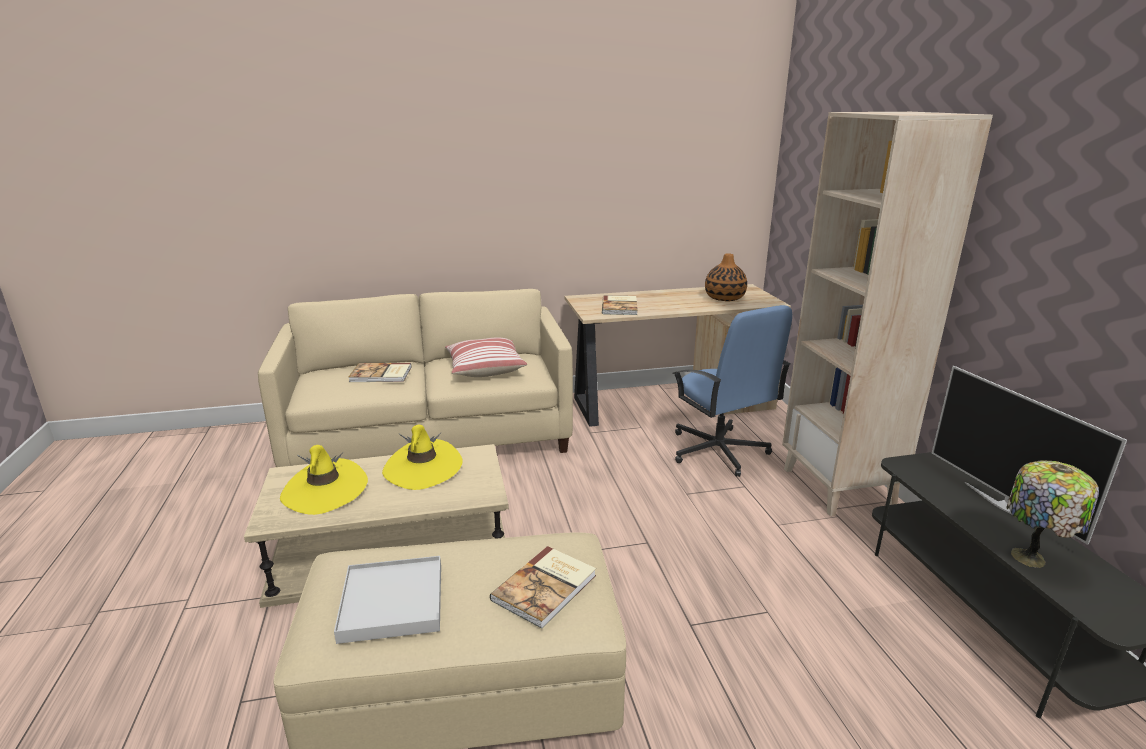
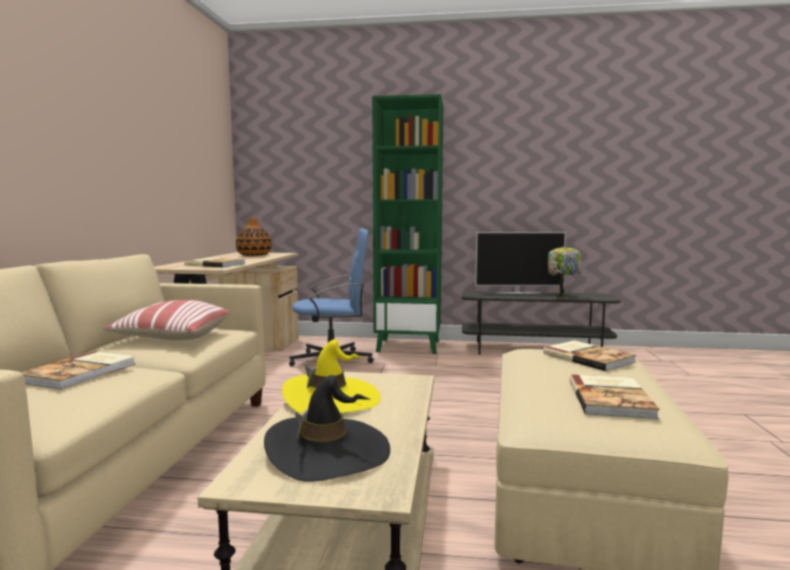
camera: 70 degrees left, 15 degrees down
(325, 490) = (328, 452): yellow hat -> black hat
(392, 602) = (612, 399): white tray -> book
(839, 487) = (409, 346): beige bookcase -> green bookcase

